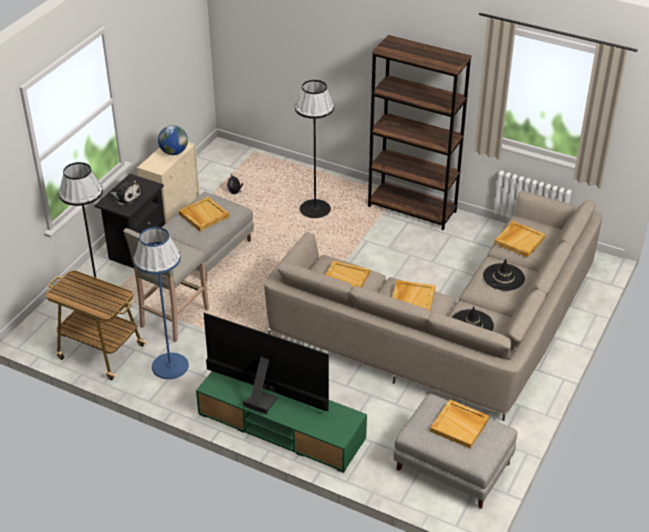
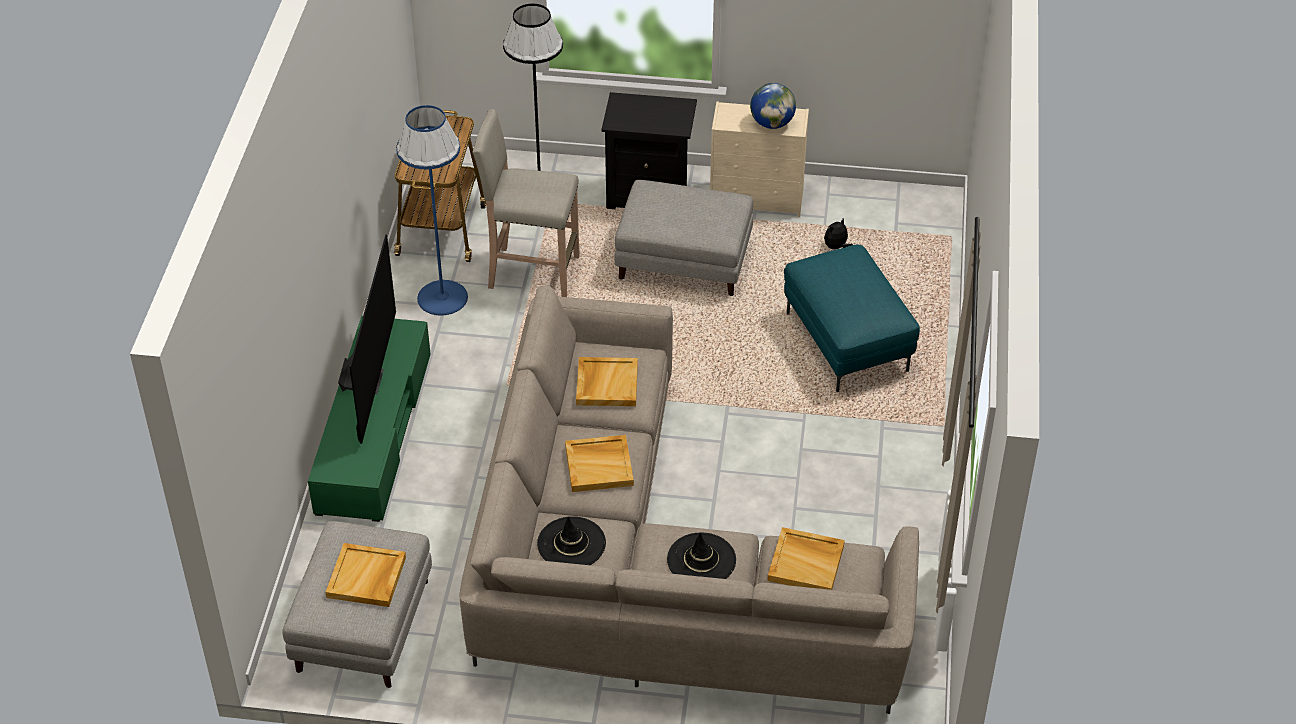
camera: 70 degrees right, 5 degrees up
(126, 197) = (641, 113): plush toy -> none
(203, 215) = (688, 209): beige tray -> none
(315, 209) = (848, 342): black floor lamp -> turquoise ottoman
(412, 209) = (916, 454): brown bookcase -> none

